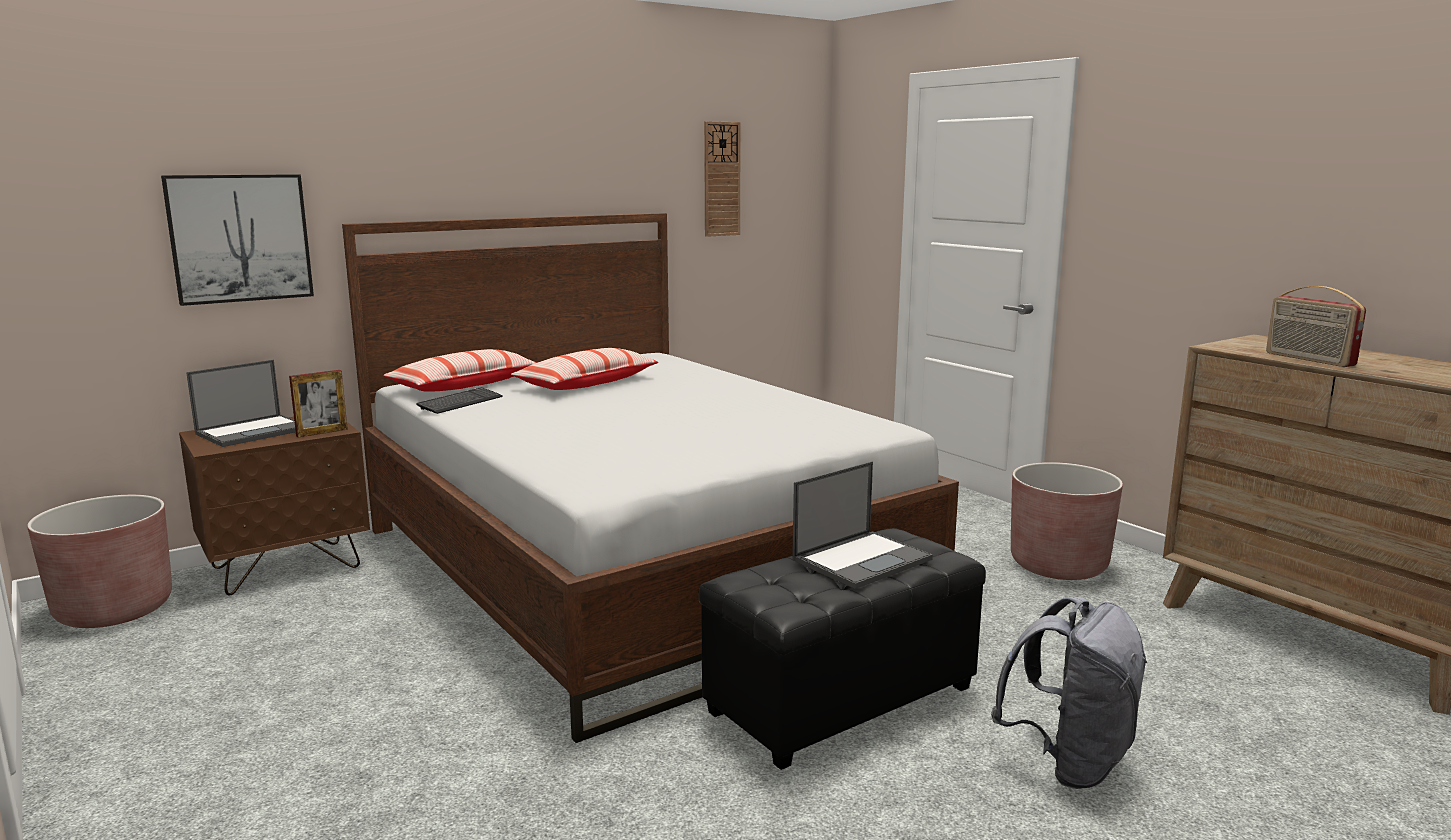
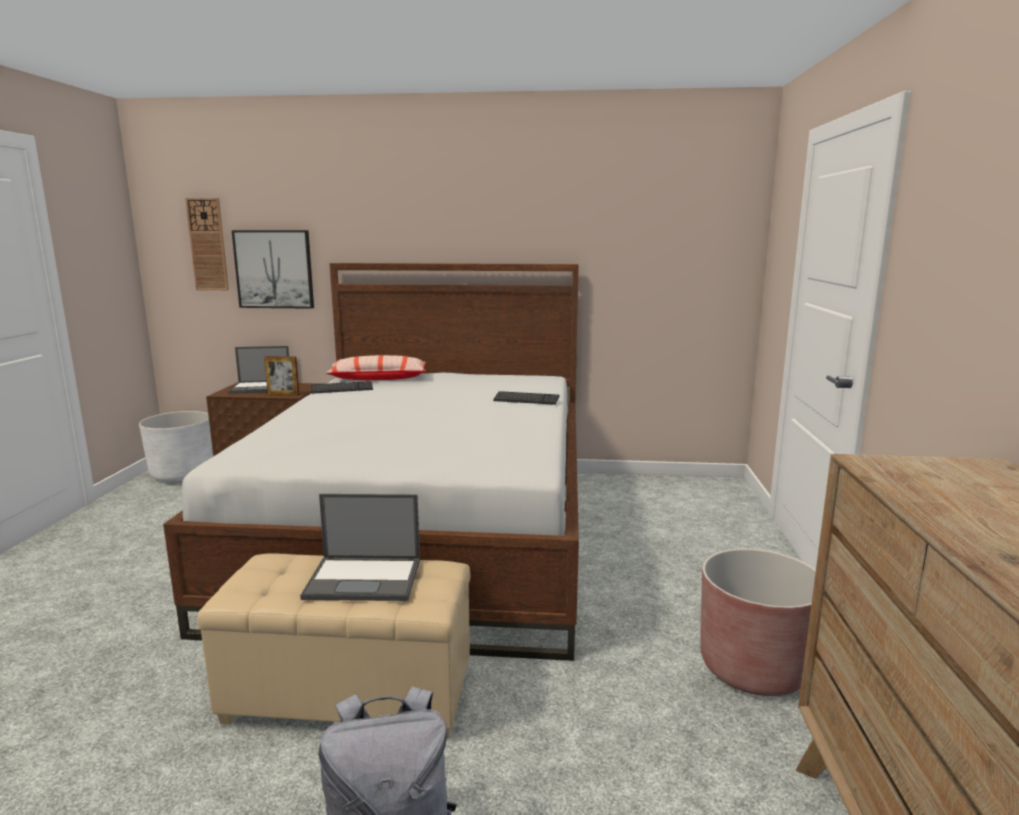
camera: 40 degrees right, 0 degrees up
(114, 610) = (183, 474): brown planter -> white planter
(587, 384) = (442, 390): pillow -> none
(705, 377) = (526, 400): none -> keyboard
(721, 179) = (640, 237): wall clock -> wall clock (208, 244)
(840, 700) = (350, 695): black ottoman -> beige ottoman
(1308, 359) = (935, 508): radio -> none

